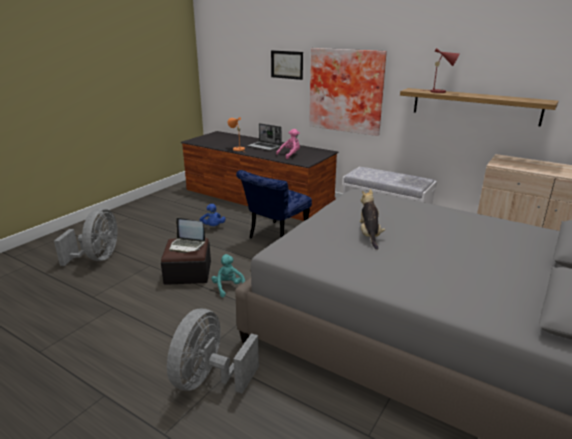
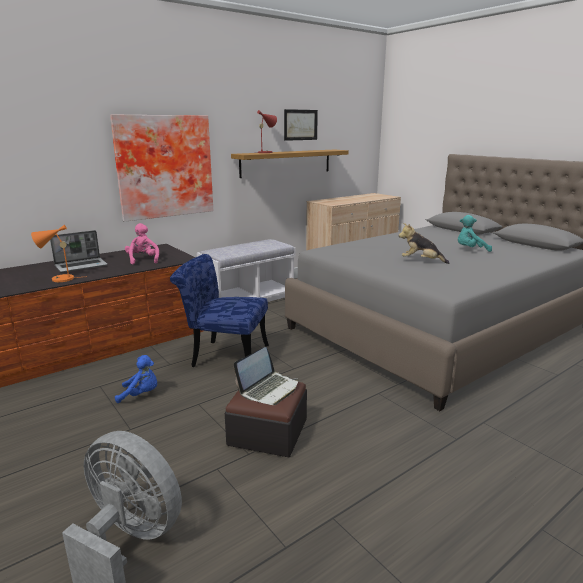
camera: 70 degrees left, 5 degrees down
(209, 380) = (503, 440): grey fan -> none
(228, 288) = (326, 404): turquoise plush toy -> turquoise plush toy (470, 250)
(275, 237) = (223, 356): blue chair -> blue chair turned 135 degrees clockwise
(287, 64) = (65, 141): picture -> picture (300, 125)

